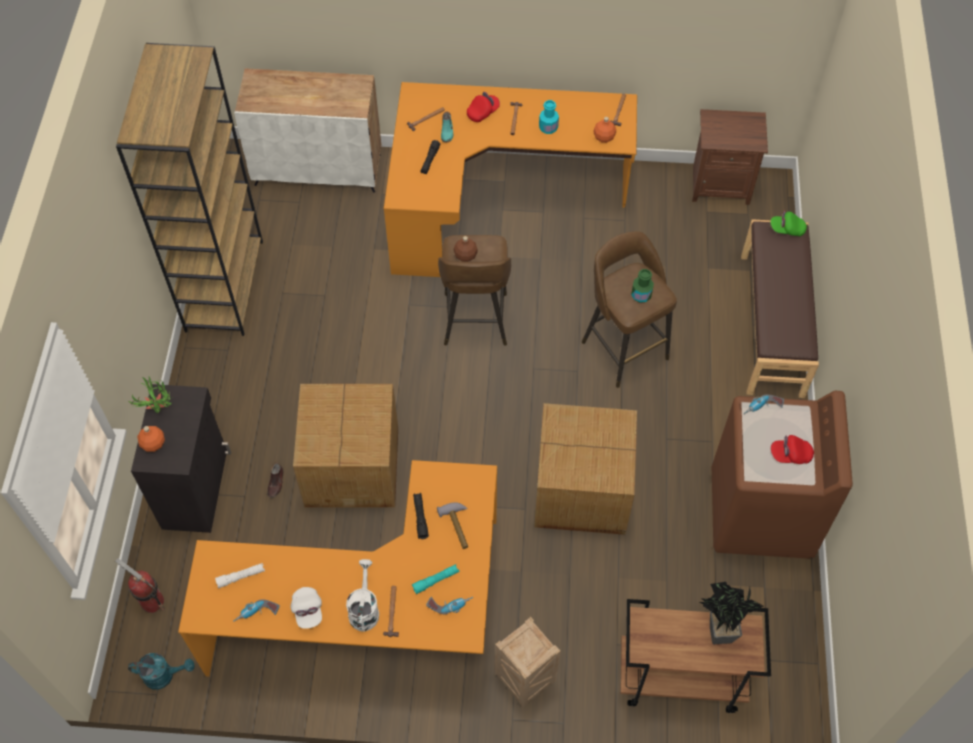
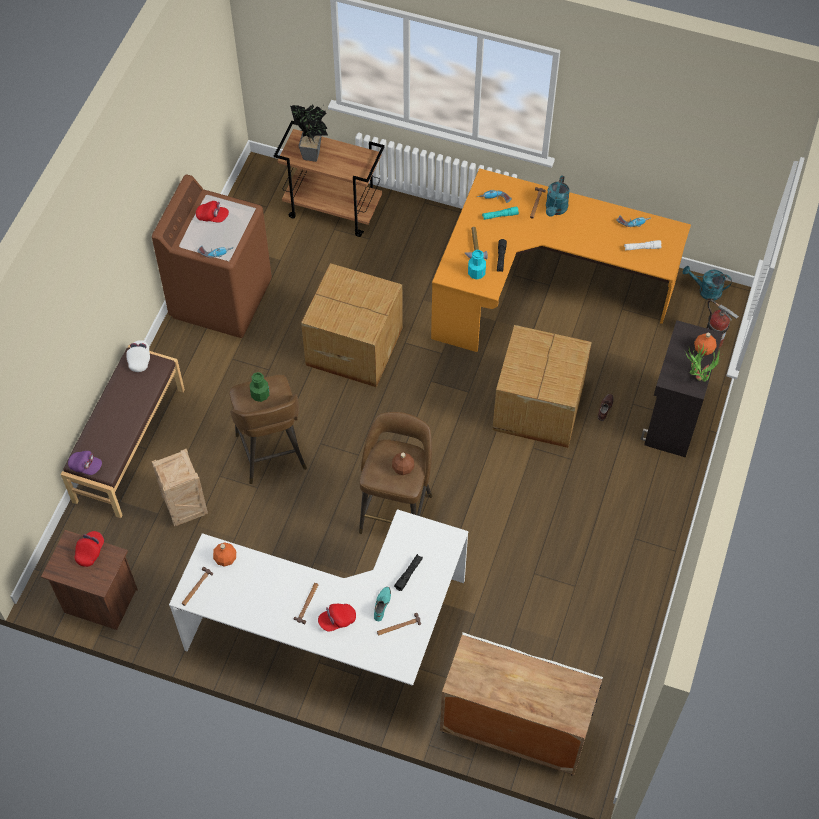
camera: 165 degrees left, 0 degrees up
(224, 285) = (631, 609): brown bookcase -> none
(308, 610) = (596, 217): white cap -> white cap (139, 359)
(364, 609) = (555, 209): white watering can -> turquoise watering can
(495, 201) = (336, 639): orange desk -> white desk
(526, 679) = (442, 232): crate -> crate (184, 507)
(548, 128) = (276, 584): turquoise bottle -> turquoise bottle (476, 273)
(733, 139) = (90, 551): none -> red cap
(787, 229) = (86, 466): green cap -> purple cap

